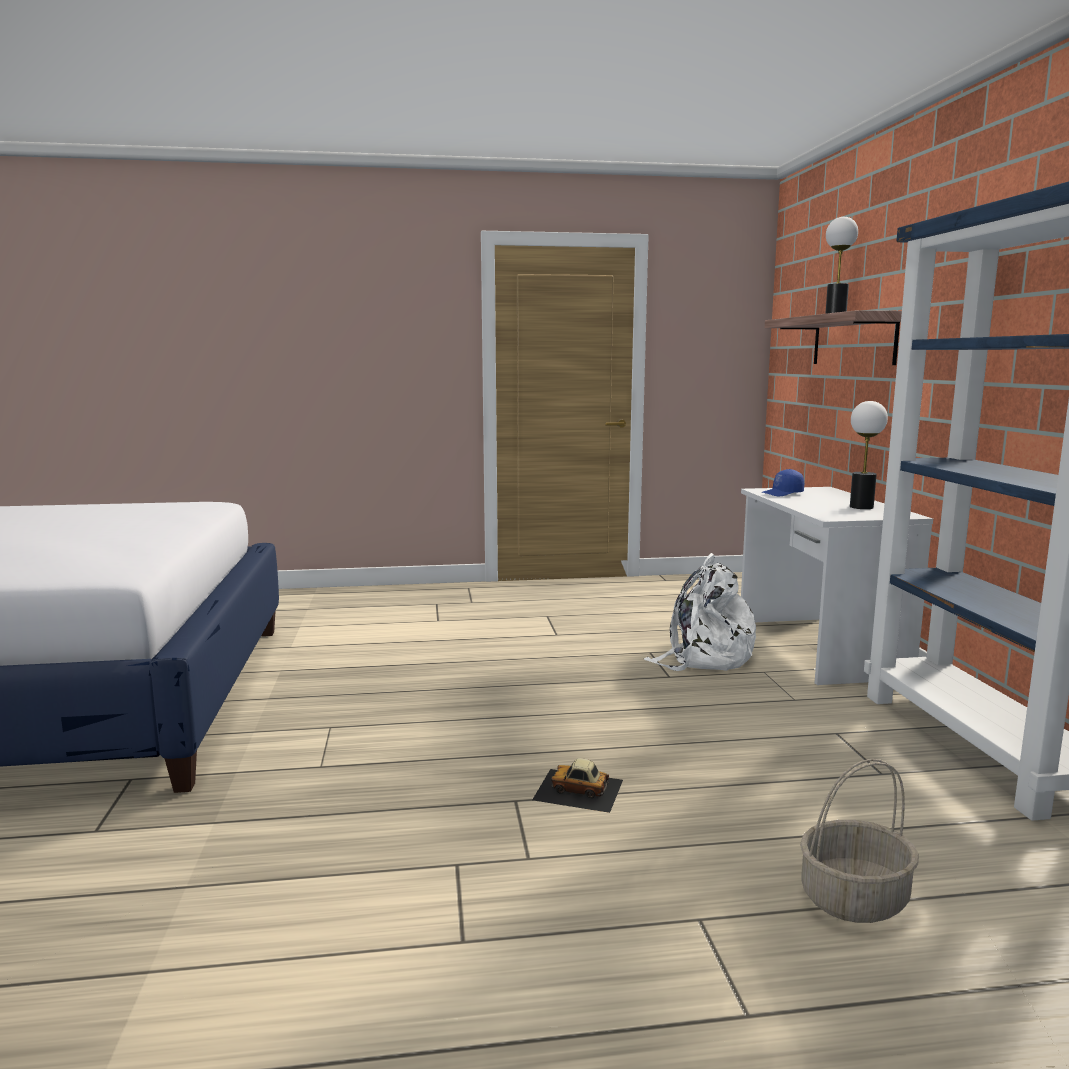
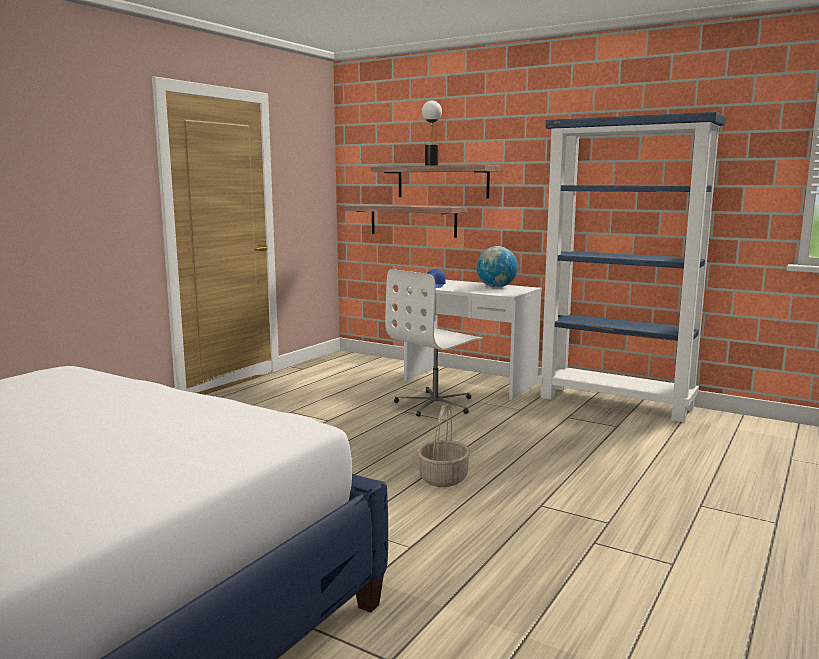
camera: 50 degrees left, 0 degrees up
(579, 790) = (550, 487): toy car -> none
(703, 657) = (436, 404): white backpack -> white office chair
(823, 398) = (413, 220): none -> shelf
(854, 898) = (710, 472): basket -> basket (443, 478)
(861, 507) = (496, 287): table lamp -> globe

